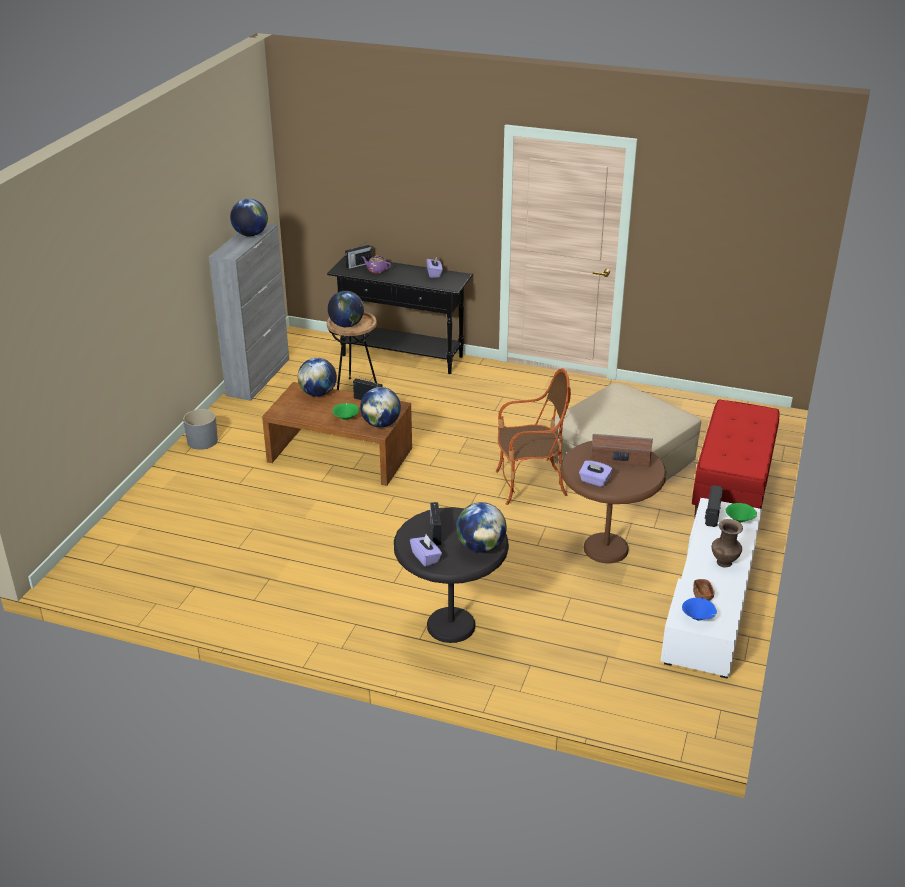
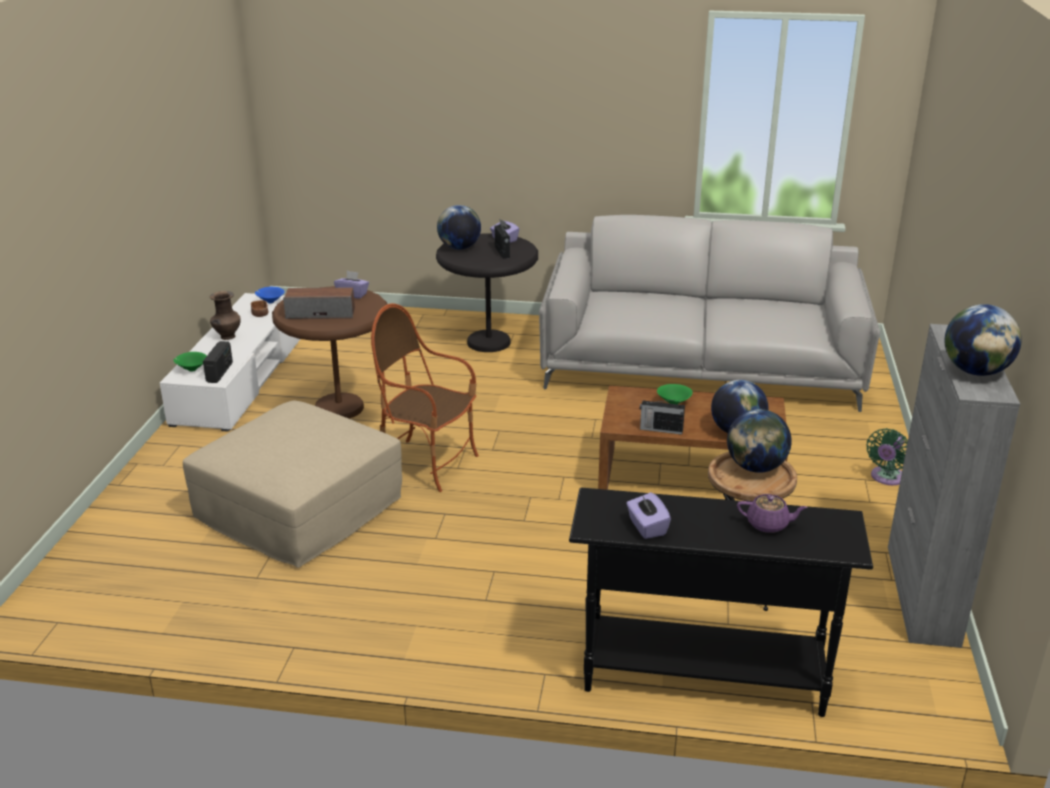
camera: 170 degrees right, 5 degrees down
(202, 441) = (886, 478): grey planter -> green fan
(251, 562) = (701, 367): none -> grey sofa
(358, 265) = (817, 536): radio -> none
(381, 424) = (624, 401): globe -> none
(529, 485) = (427, 464): armchair -> armchair turned 45 degrees clockwise
(732, 490) = (161, 483): red bench -> none

